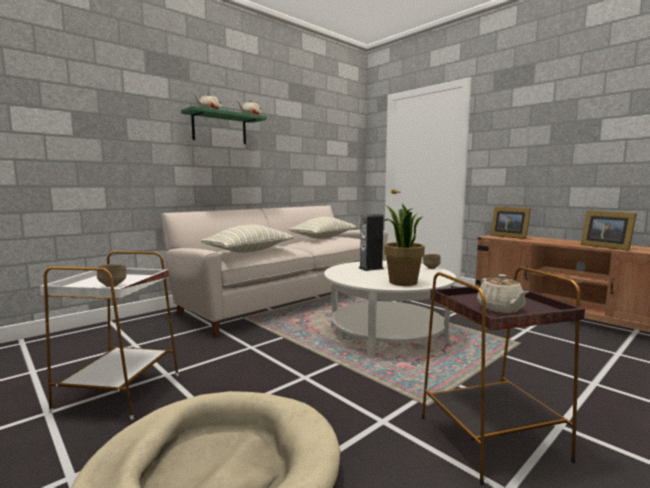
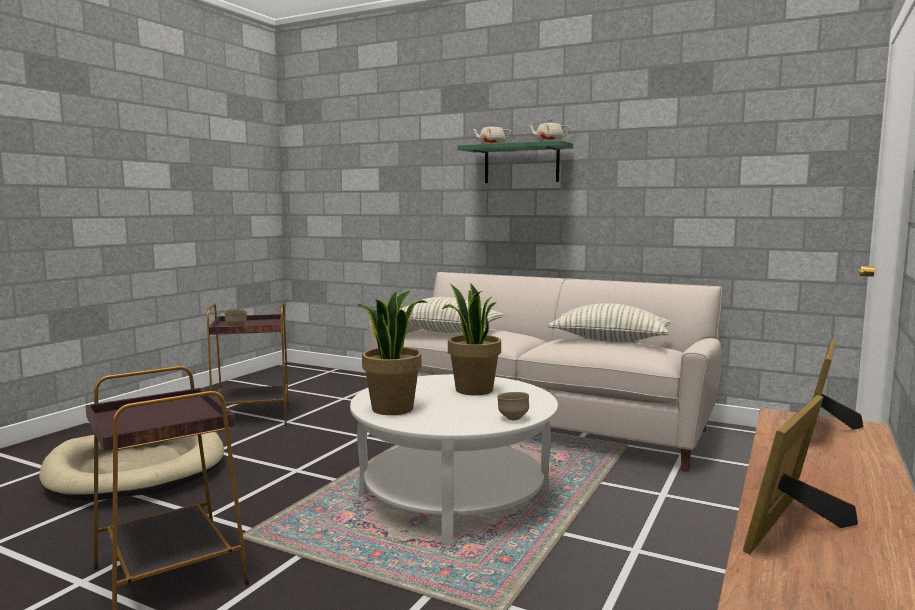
camera: 70 degrees right, 0 degrees up
(120, 391) = (253, 417): white side table -> brown side table
(371, 268) = (473, 390): speaker -> potted plant
(500, 309) = (143, 417): beige teapot -> none

